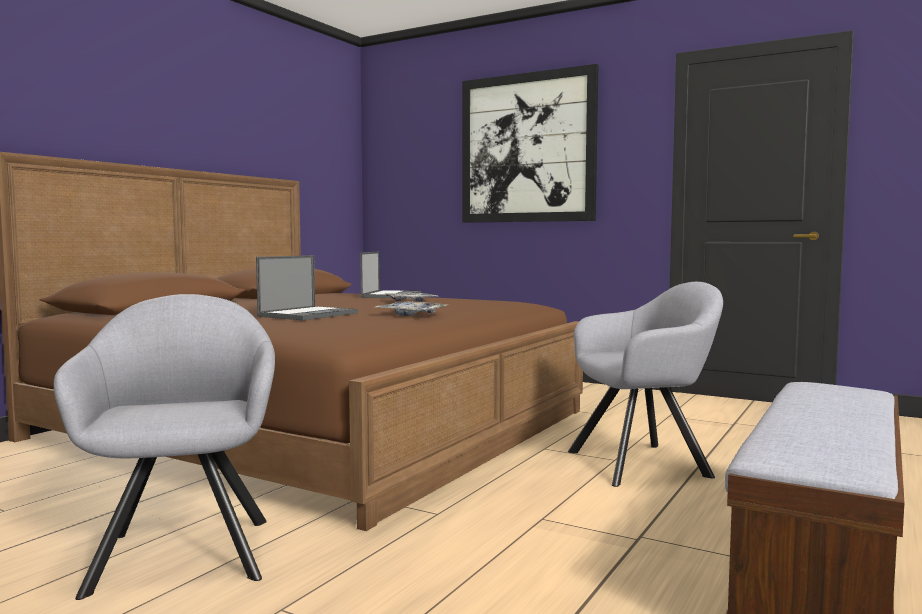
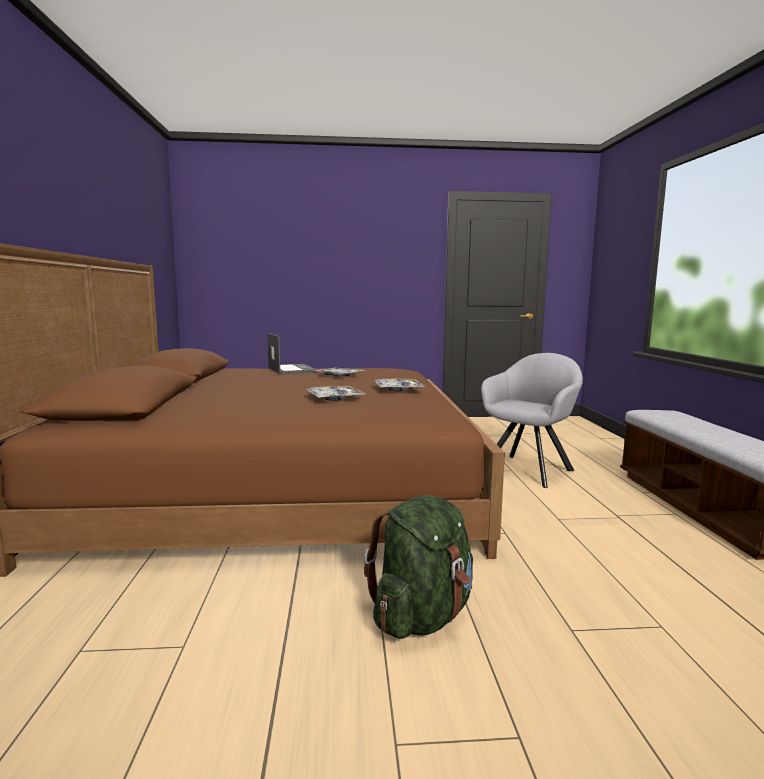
camera: 35 degrees left, 5 degrees up
(185, 549) = (422, 616): grey armchair -> green backpack
(309, 314) = (334, 398): laptop -> tray
(527, 148) = (338, 247): picture -> none

